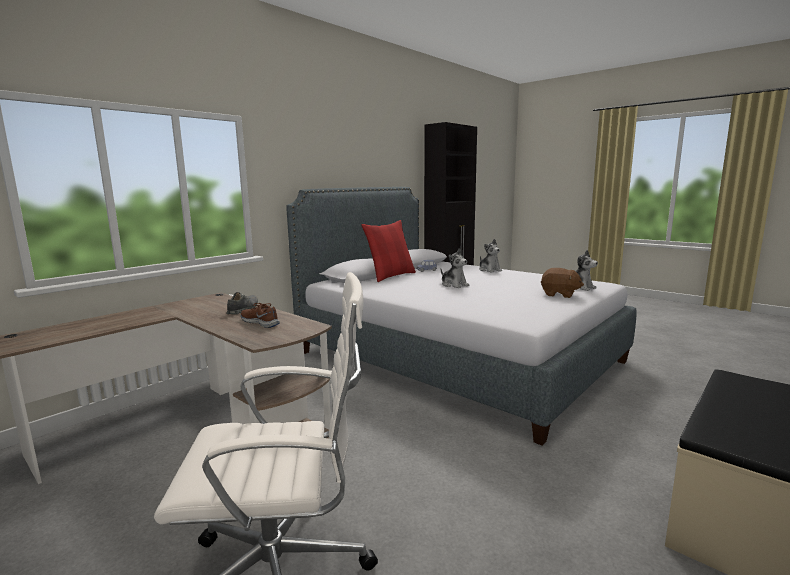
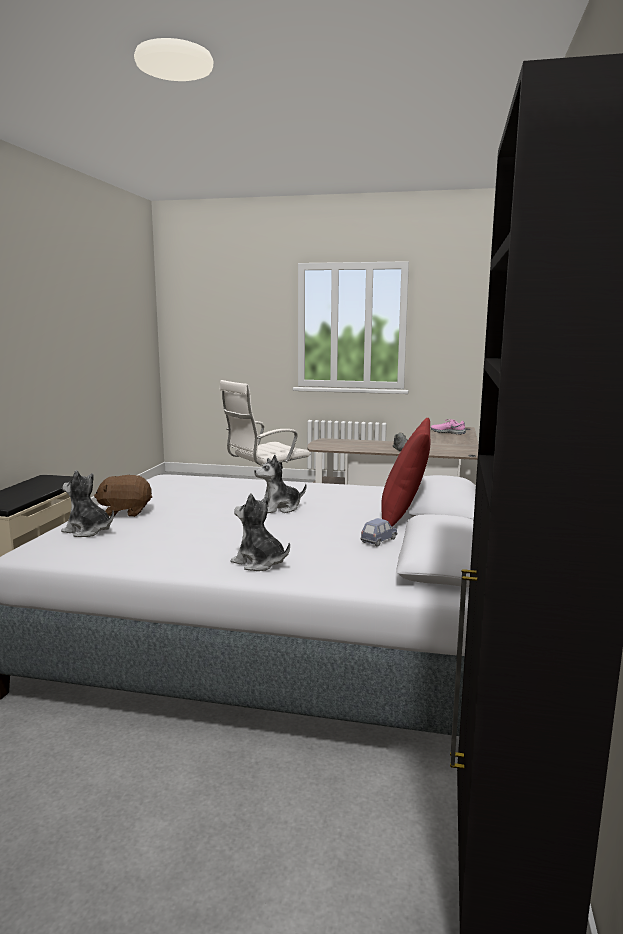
camera: 150 degrees right, 0 degrees up
(68, 332) = (448, 432): none -> pink shoe
(260, 322) = (360, 445): brown shoe -> none
(454, 285) = (279, 508): plush toy -> plush toy turned 45 degrees counterclockwise

